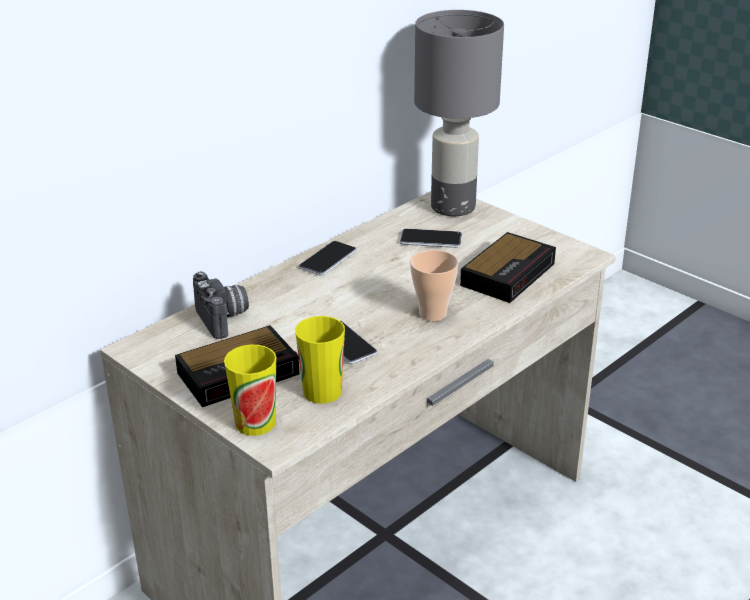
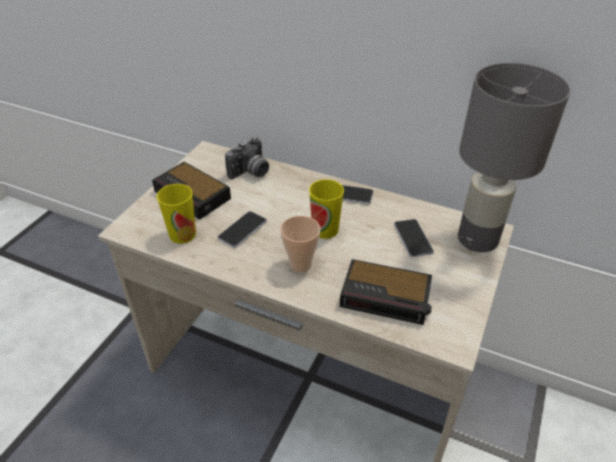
camera: 70 degrees right, 10 degrees up
(255, 423) = (143, 215): cup -> cup (325, 229)

